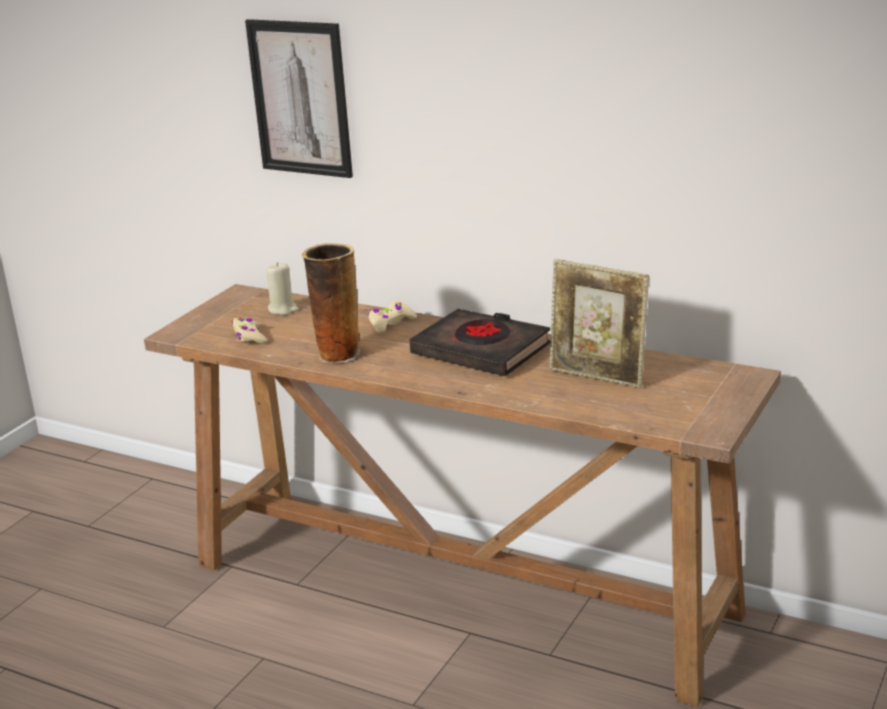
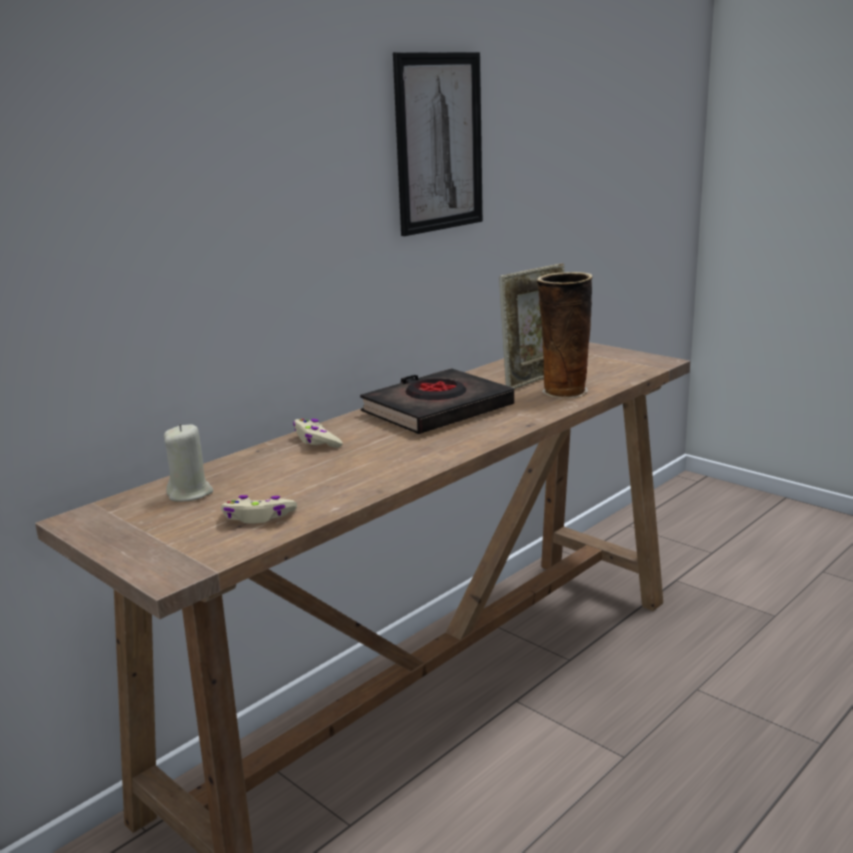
camera: 75 degrees left, 5 degrees down
(300, 98) = (121, 185): picture -> picture (439, 143)
(338, 354) = (375, 470): vase -> vase (562, 391)

